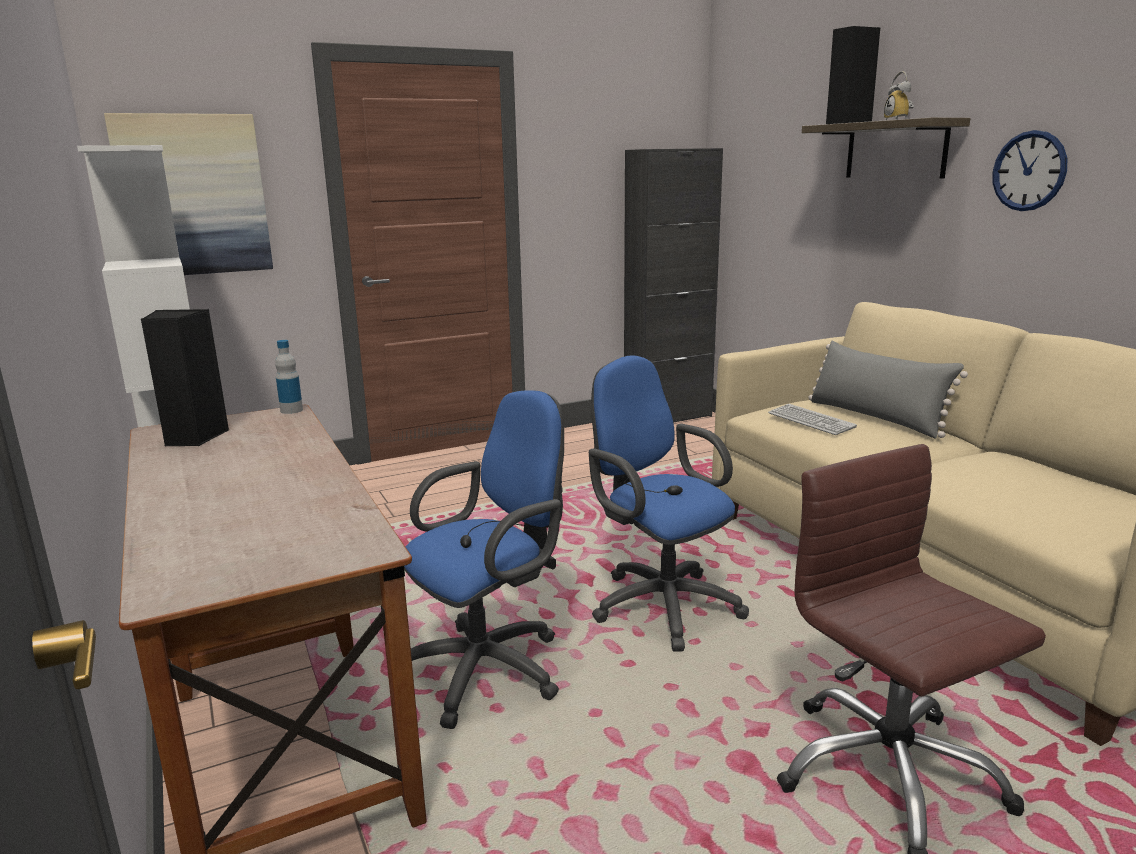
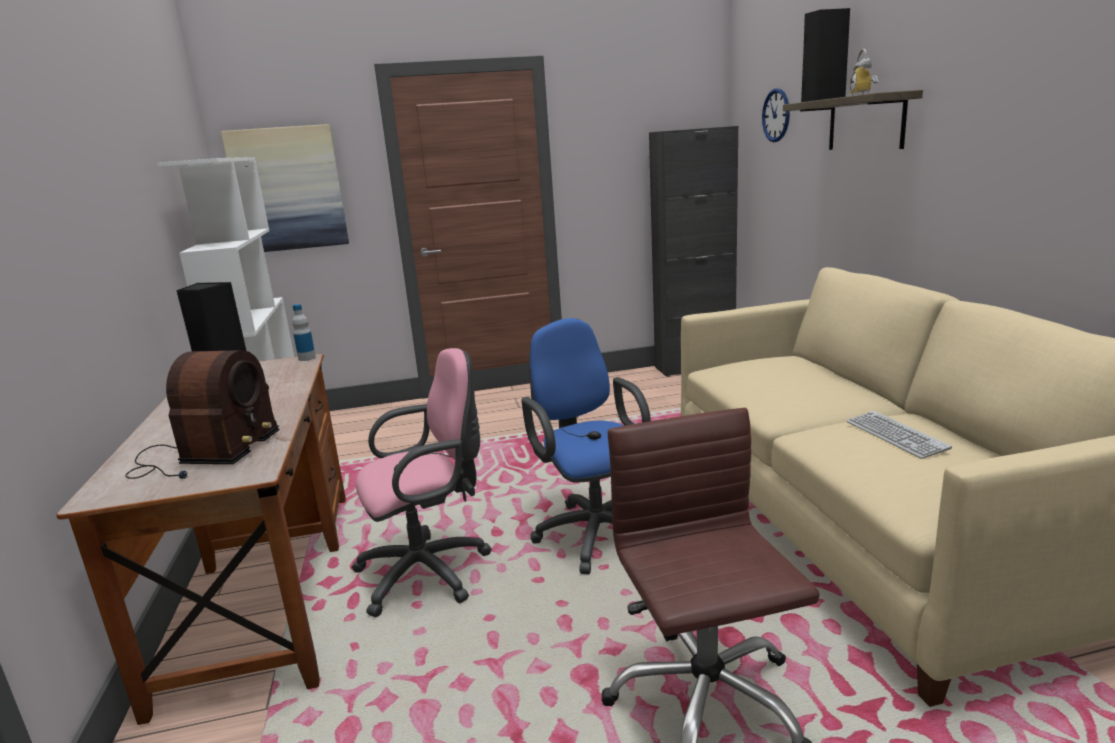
camera: 15 degrees right, 0 degrees up
(271, 533) = (204, 455): none -> radio
(490, 667) = (431, 571): blue office chair -> pink office chair
(810, 421) = (749, 378): keyboard -> keyboard (895, 436)
(875, 417) = (815, 376): grey pillow -> none
(1029, 171) = (970, 140): wall clock -> wall clock (776, 115)

